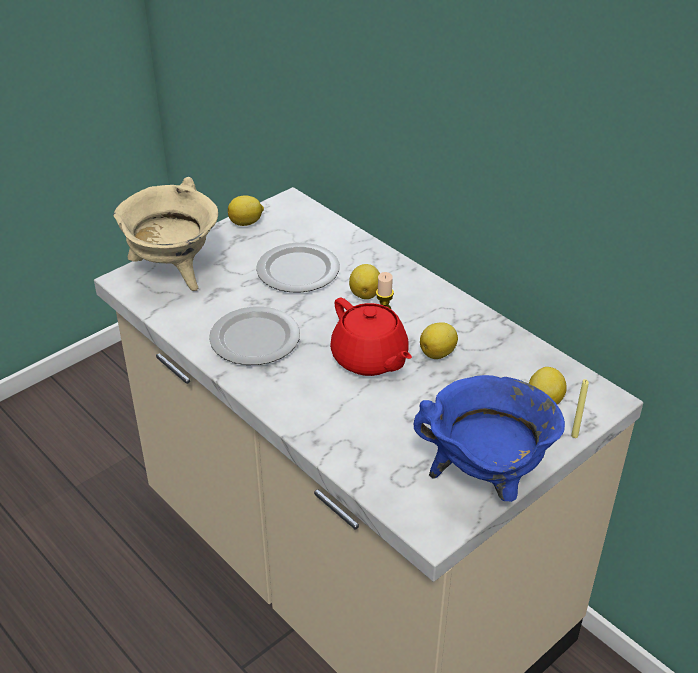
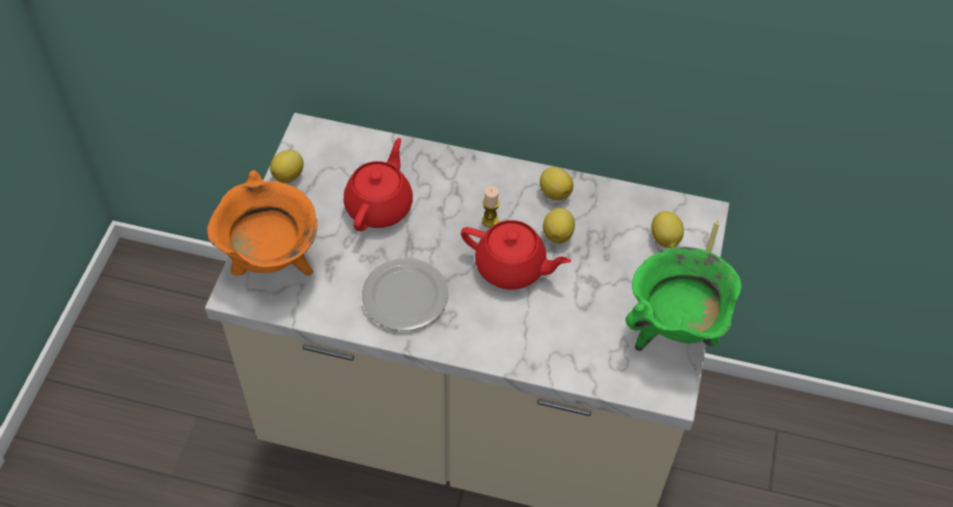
camera: 35 degrees left, 15 degrees up
(174, 271) = (272, 262): beige cooking pot -> orange cooking pot
(298, 270) = (380, 206): plate -> red teapot
(365, 293) = (456, 203): lemon -> lemon (554, 192)
(485, 479) = (674, 330): blue cooking pot -> green cooking pot

